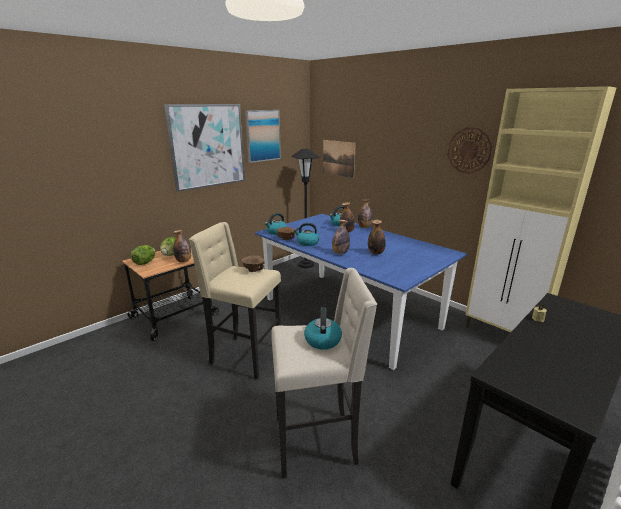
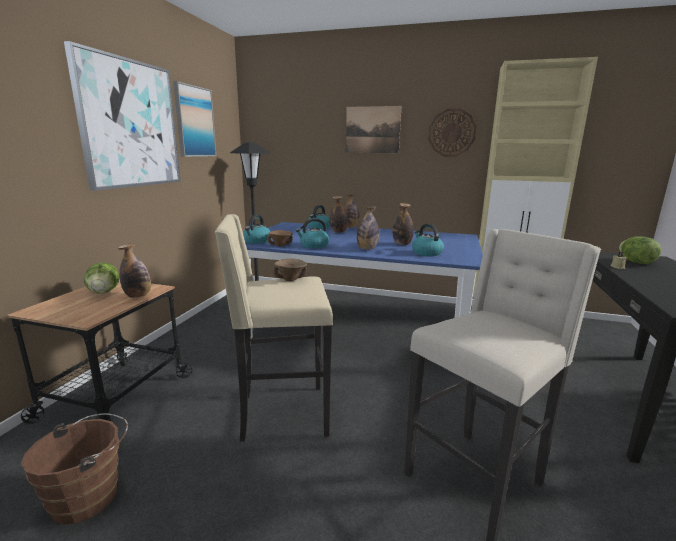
camera: 30 degrees left, 5 degrees down
(131, 364) = (90, 495): none -> brown bucket
(145, 263) = (64, 309): lettuce -> lettuce (635, 262)
(322, 340) = (502, 326): kettle -> kettle (426, 253)
(338, 158) = (286, 156): picture -> picture (372, 130)

